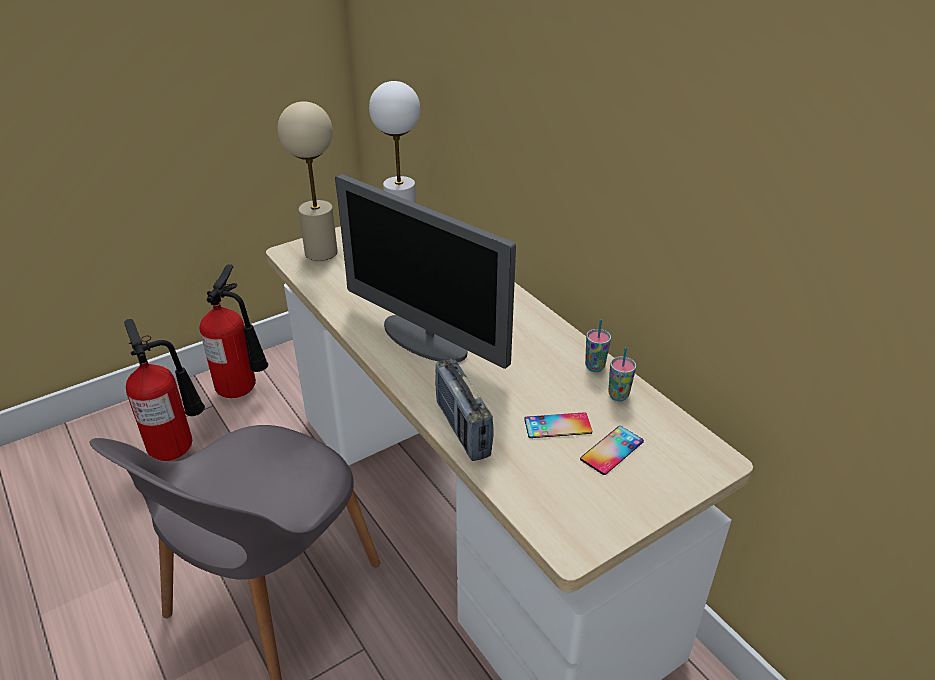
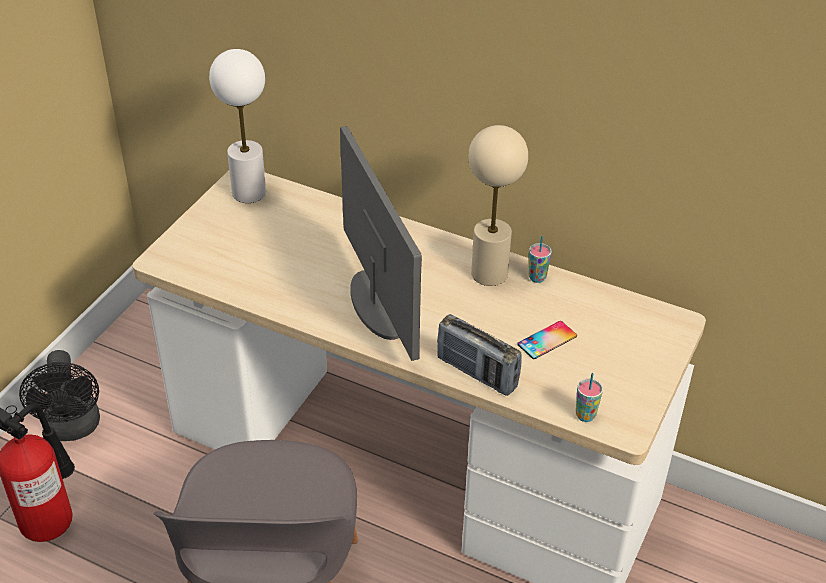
camera: 30 degrees left, 5 degrees up
(243, 389) = (73, 429): fire extinguisher -> black fan
(321, 252) = (194, 249): beige table lamp -> beige table lamp (489, 273)
(425, 340) = (377, 305): monitor -> monitor turned 120 degrees counterclockwise
(612, 450) = (601, 344): phone -> none
(618, 396) = (573, 296): cup -> cup (585, 415)

